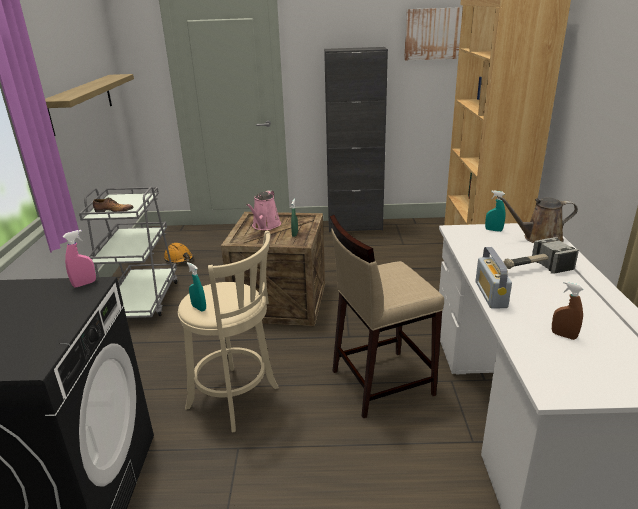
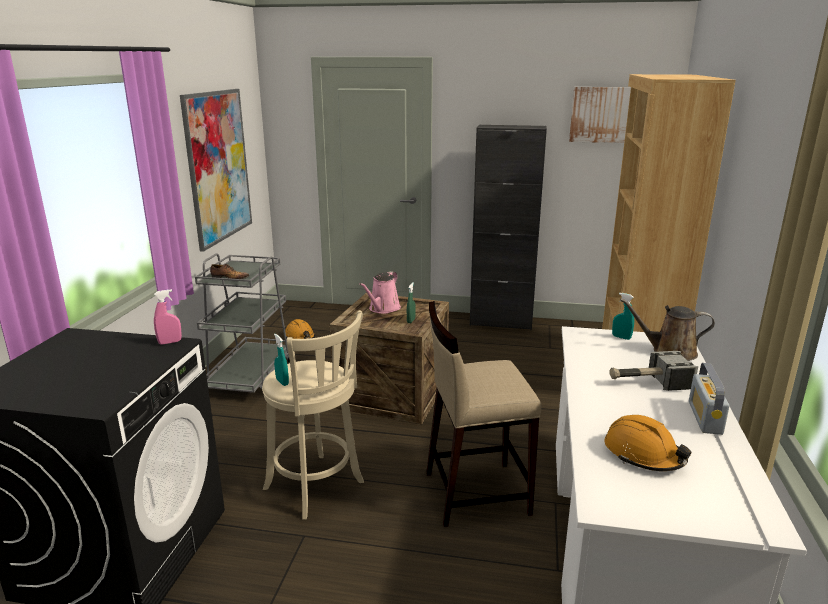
camera: 10 degrees right, 5 degrees down
(81, 102) = (218, 166): shelf -> picture
(491, 294) = (583, 404): radio -> radio (705, 418)
(563, 335) = (643, 455): brown spray bottle -> orange hard hat

